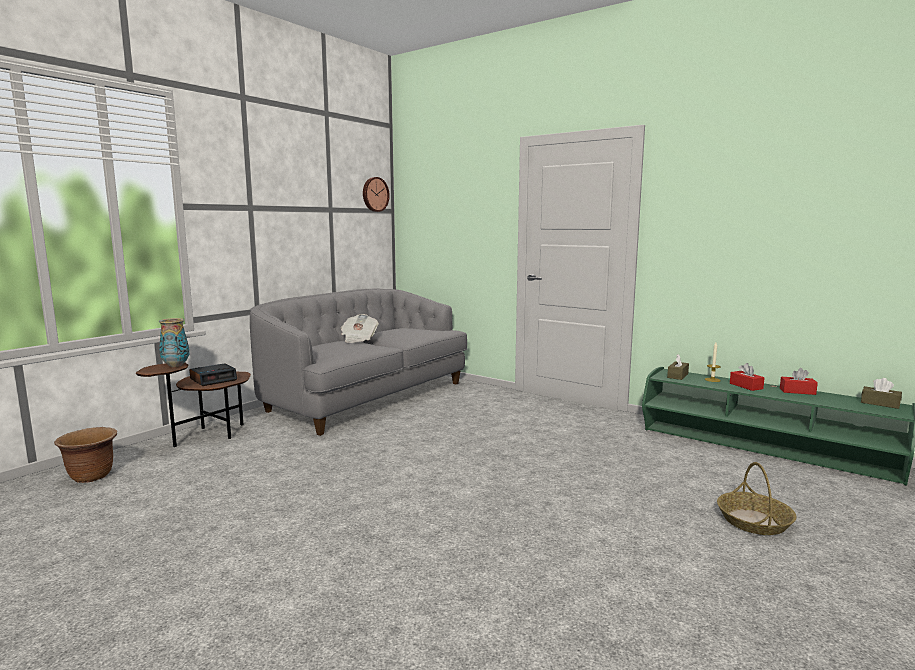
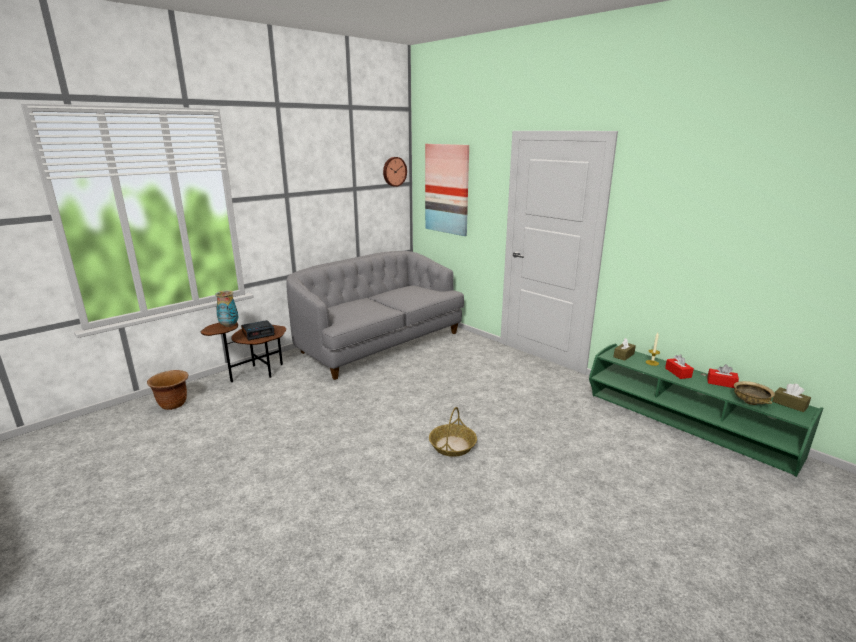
camera: 10 degrees right, 10 degrees up
(358, 339) = (372, 299): newspaper -> none
(440, 212) = (447, 189): none -> picture
(754, 521) = (641, 498): basket -> basket (452, 446)
(838, 404) = (750, 401): none -> beige bowl

